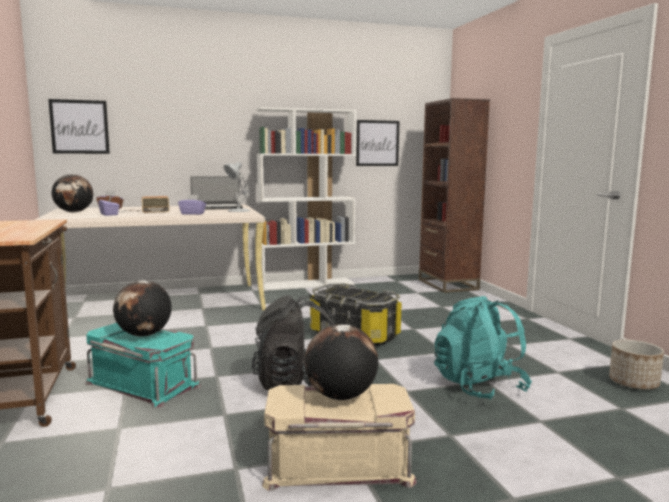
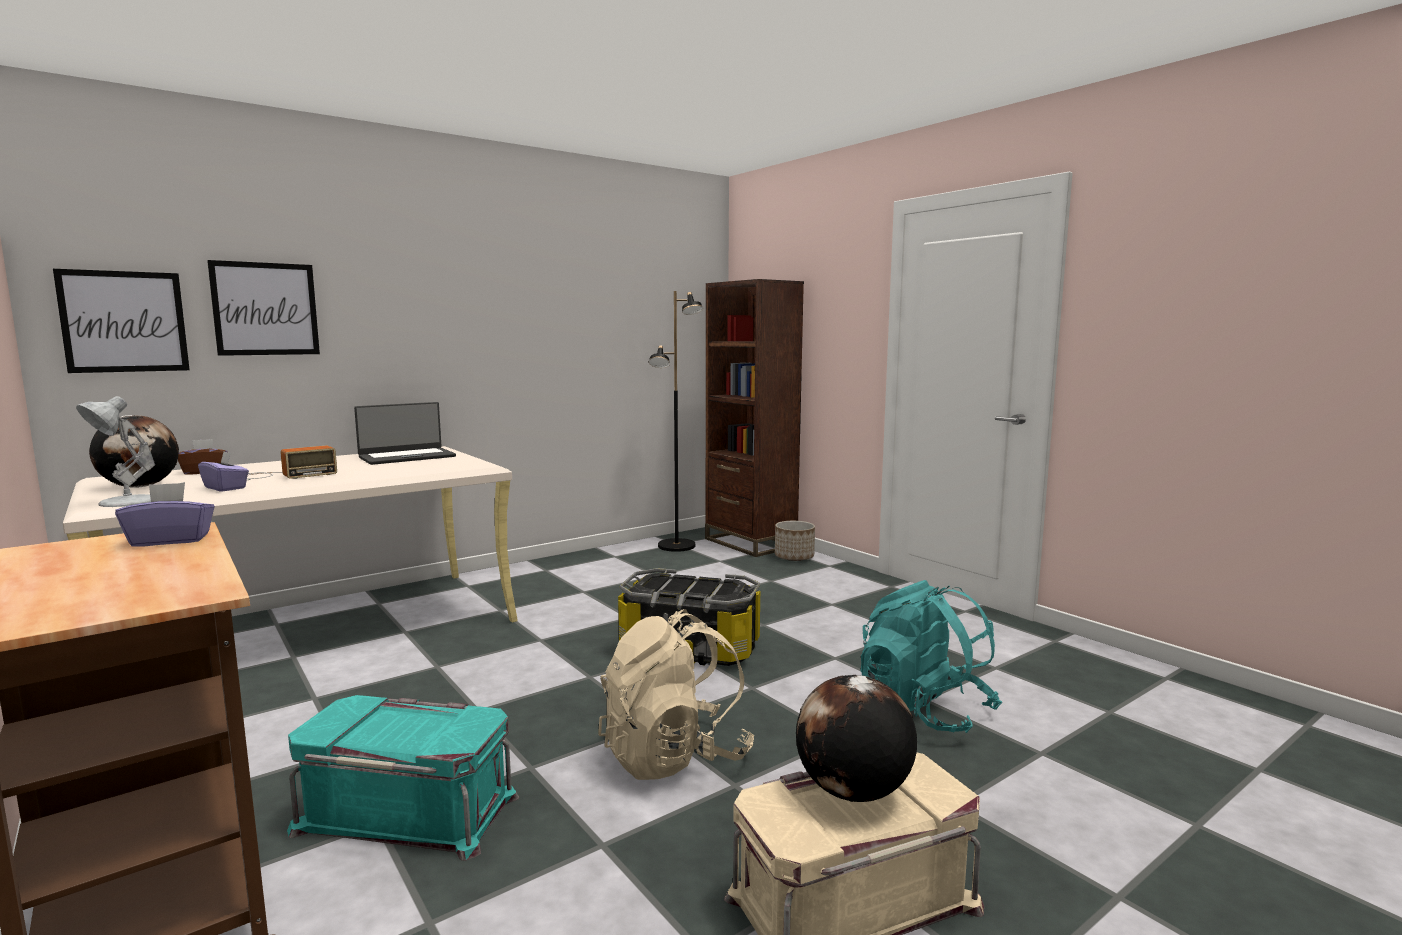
camera: 20 degrees left, 0 degrees up
(144, 335) = (408, 724): globe -> none
(192, 214) = (386, 475): purple tissue box -> purple tissue box (171, 540)
(237, 211) = (455, 462): white table lamp -> white table lamp (125, 502)
(297, 384) = (674, 756): black backpack -> beige backpack
(307, 284) = (548, 564): white bookcase -> none
(377, 143) = (636, 341): picture -> picture (265, 309)
(396, 282) = (677, 546): none -> black floor lamp
(634, 383) = (1089, 669): planter -> planter (794, 557)

